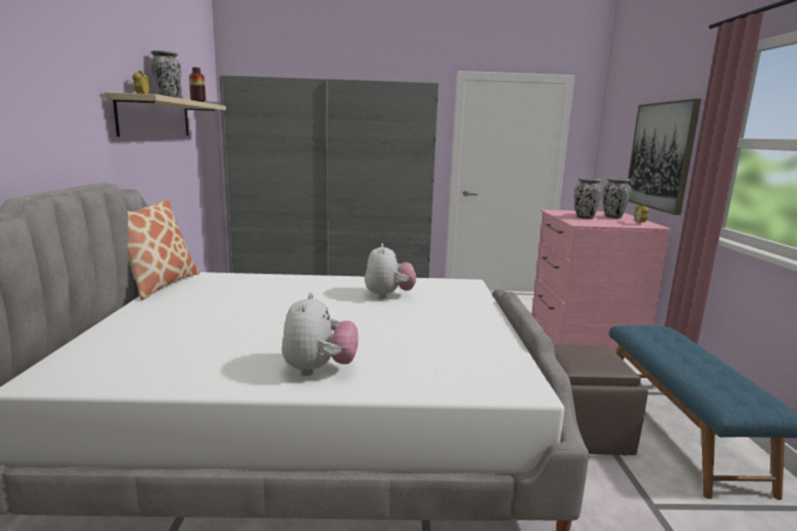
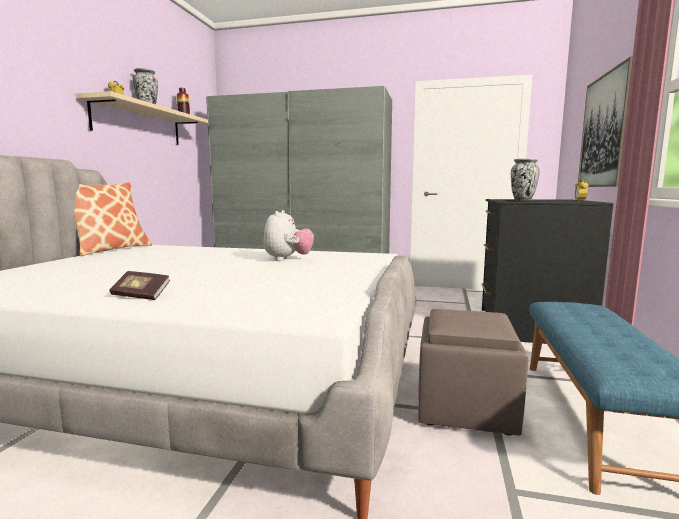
camera: 15 degrees right, 5 degrees down
(319, 369) = (141, 296): plush toy -> book
(583, 335) = (529, 326): pink dresser -> black dresser
(613, 217) = (557, 200): vase -> none

